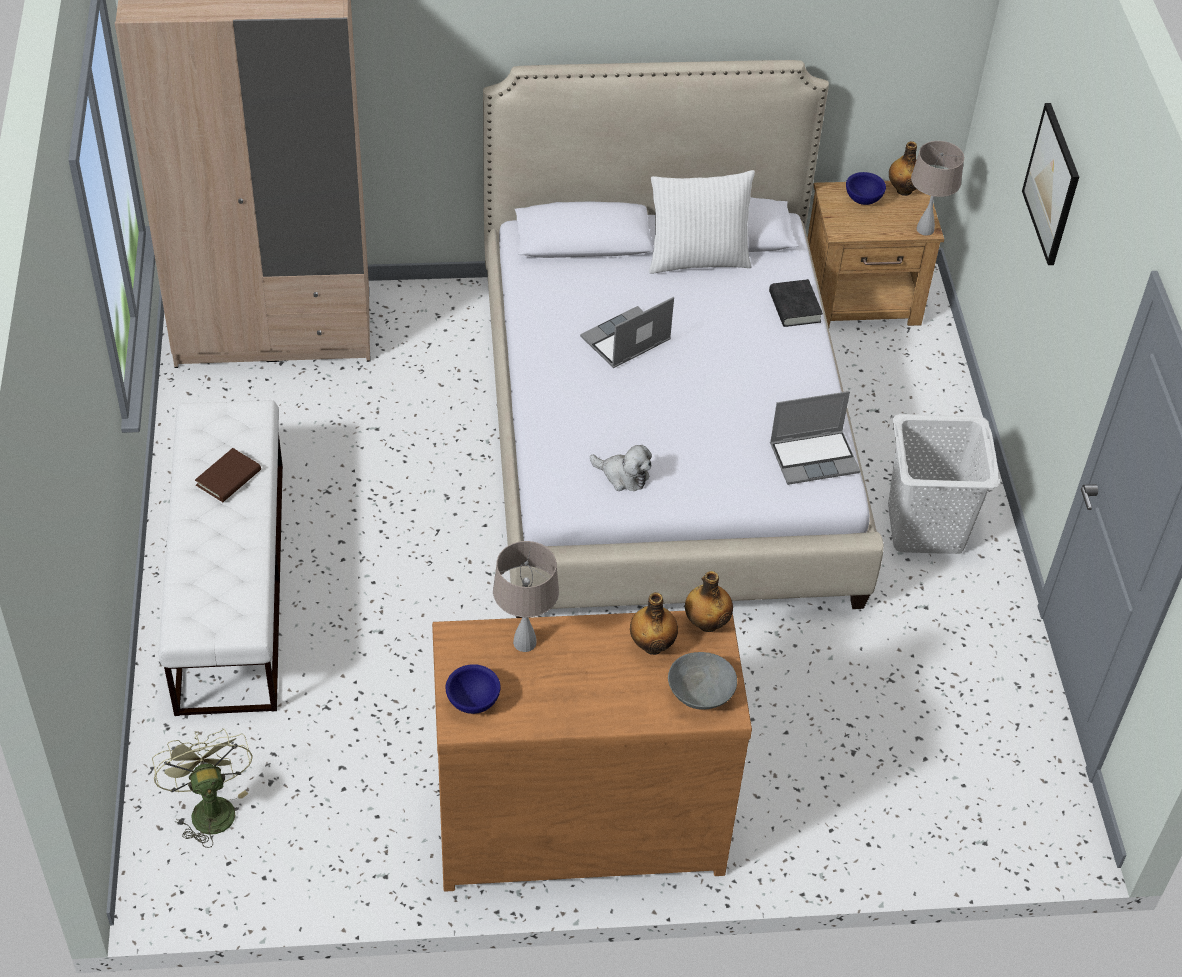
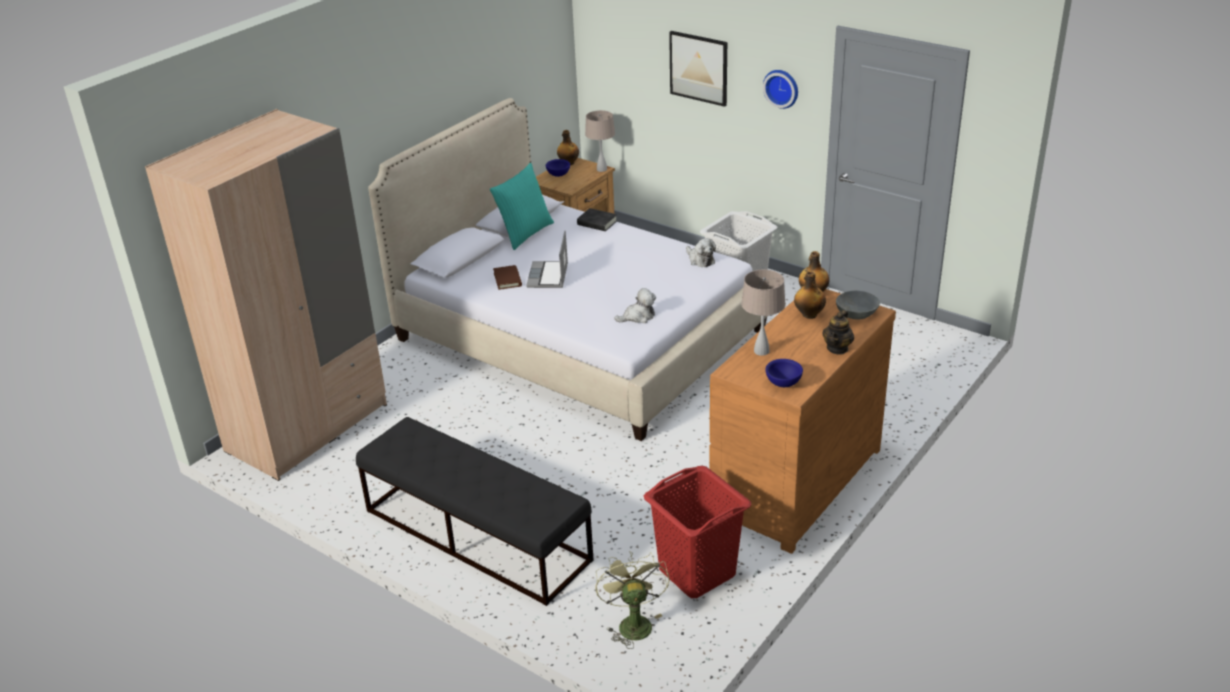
camera: 45 degrees left, 15 degrees down
(209, 808) = (632, 622): green fan -> green fan turned 60 degrees clockwise
(228, 478) = (443, 457): brown book -> brown book (507, 279)
(231, 583) = (476, 535): white bench -> black bench
(335, 818) = (697, 572): none -> red laundry basket
(600, 714) = (837, 348): none -> teapot
(697, 259) = (524, 233): white pillow -> turquoise pillow
(814, 457) = (700, 260): laptop -> plush toy
(1093, 299) = (782, 88): none -> wall clock

